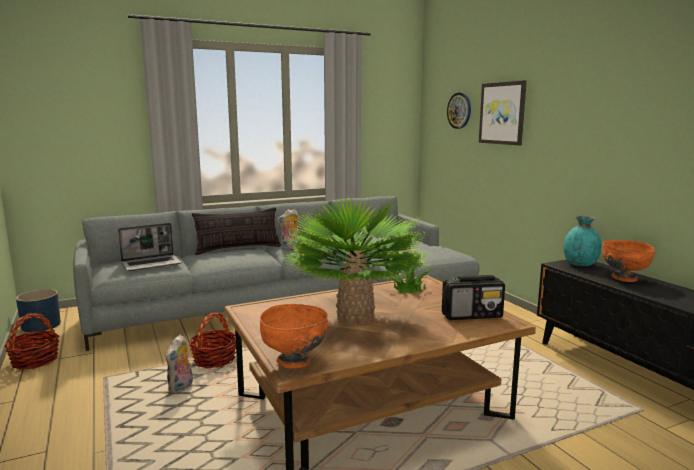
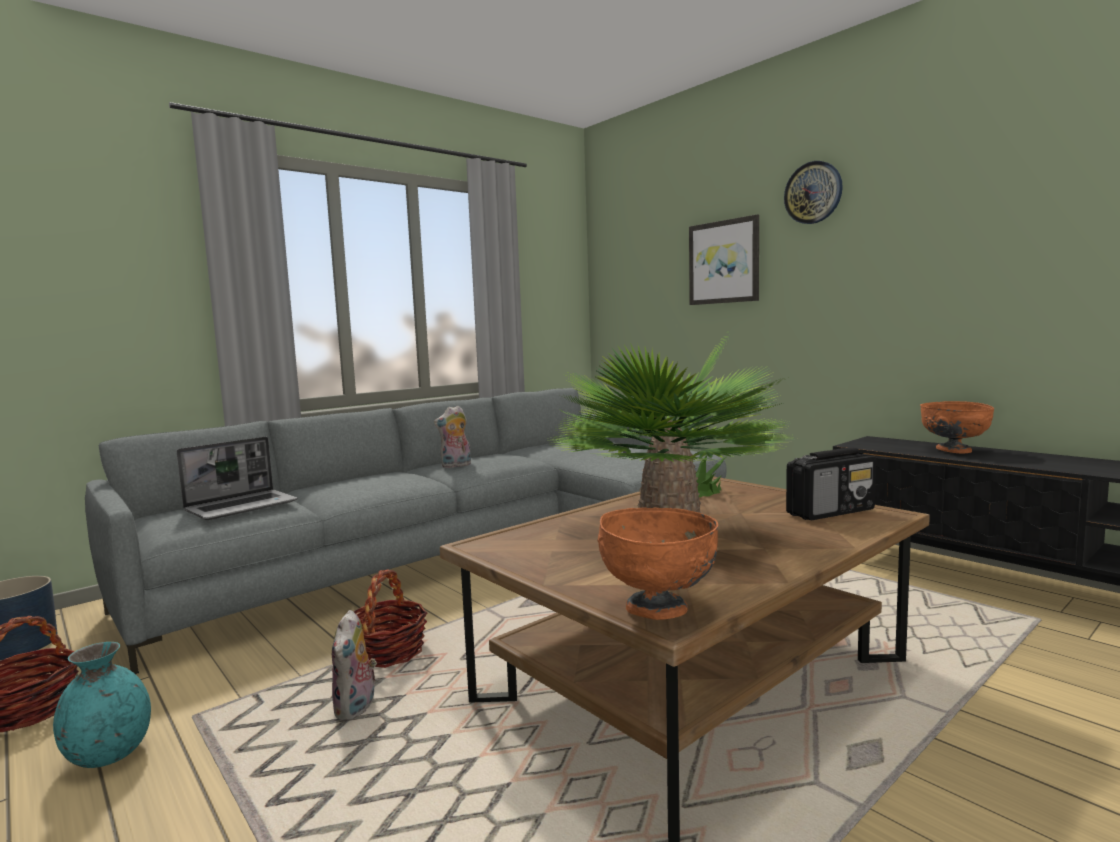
camera: 15 degrees left, 5 degrees down
(238, 249) = (372, 475): pillow -> none
(459, 110) = (653, 267): wall clock -> wall clock (813, 193)
(580, 264) = (879, 442): turquoise vase -> turquoise vase (108, 755)

